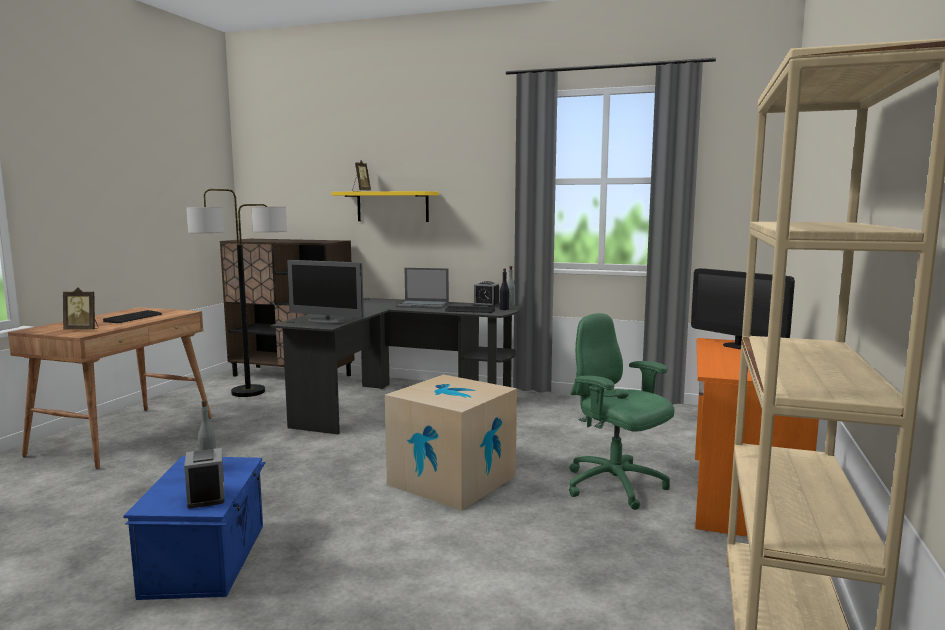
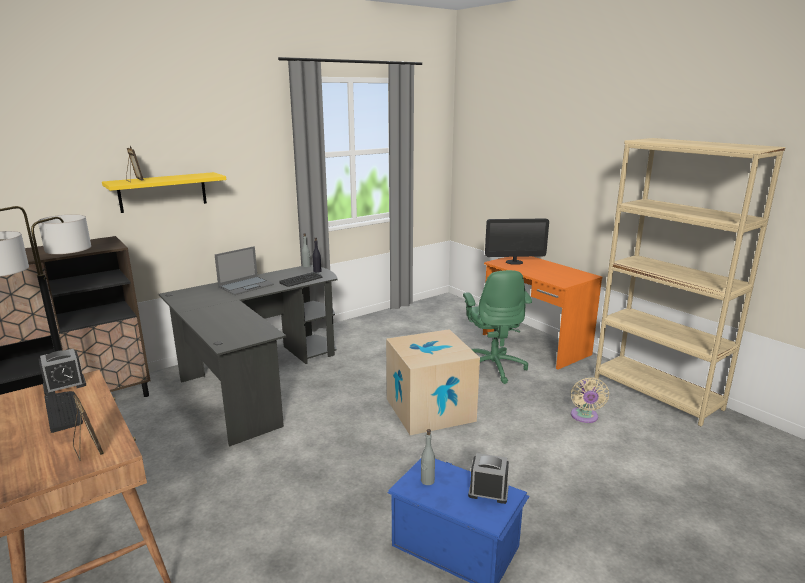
camera: 55 degrees left, 10 degrees up
(83, 330) = (88, 450): picture frame -> picture frame turned 75 degrees counterclockwise
(326, 322) = (250, 330): monitor -> none
(486, 305) = (291, 271): alarm clock -> alarm clock (64, 385)
(581, 580) = (584, 417): none -> beige fan
(615, 486) = (493, 367): green office chair -> green office chair turned 90 degrees counterclockwise

